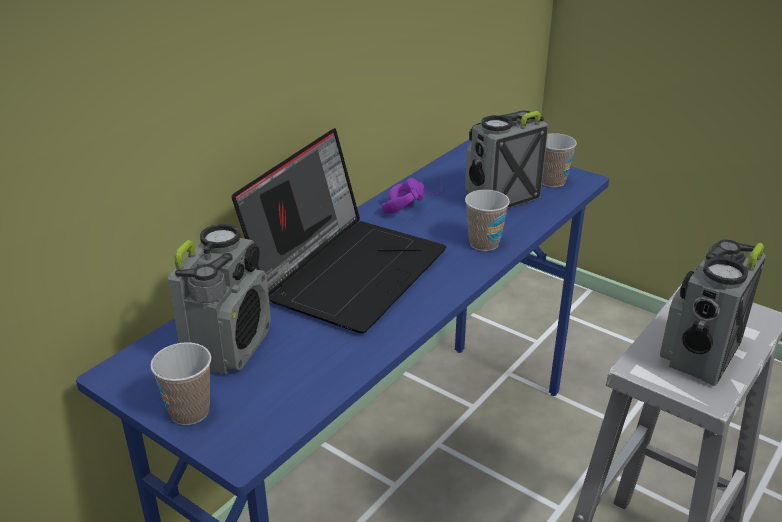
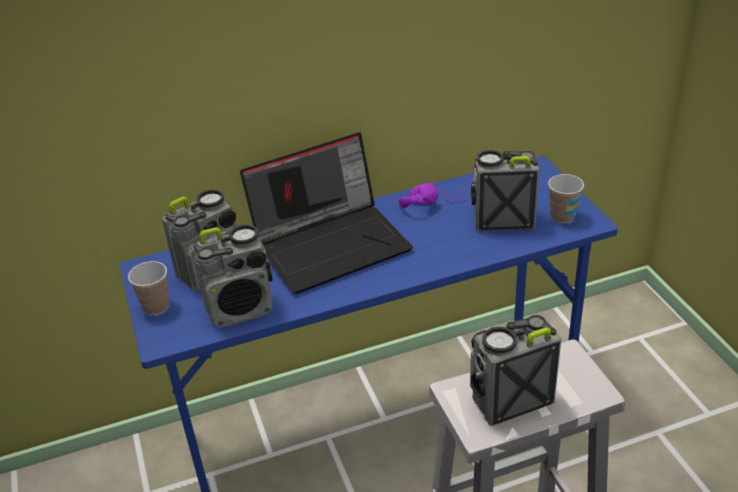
camera: 35 degrees right, 5 degrees up
(312, 373) = (241, 309): none -> radio
(484, 243) = (447, 254): cup -> none

